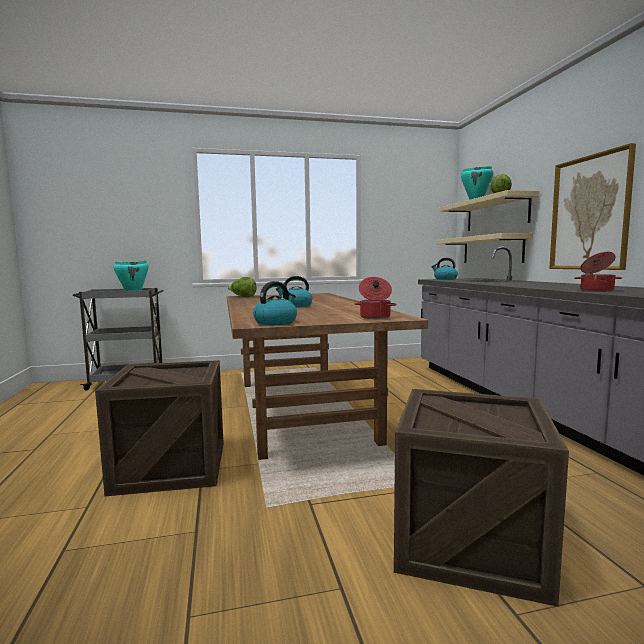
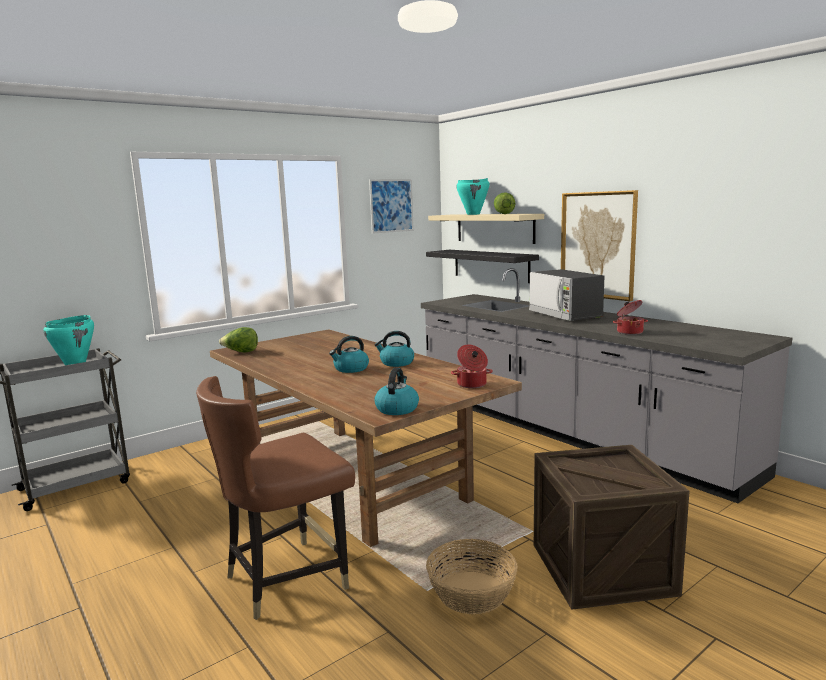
camera: 25 degrees left, 5 degrees up
(171, 466) = (286, 579): crate -> brown chair
(304, 521) = (471, 592): none -> basket
(406, 199) = (391, 205): none -> picture
(445, 279) = (450, 301): kettle -> kettle (396, 363)
(492, 249) = (490, 265): beige shelf -> black shelf
(541, 284) = (565, 315): none -> microwave

